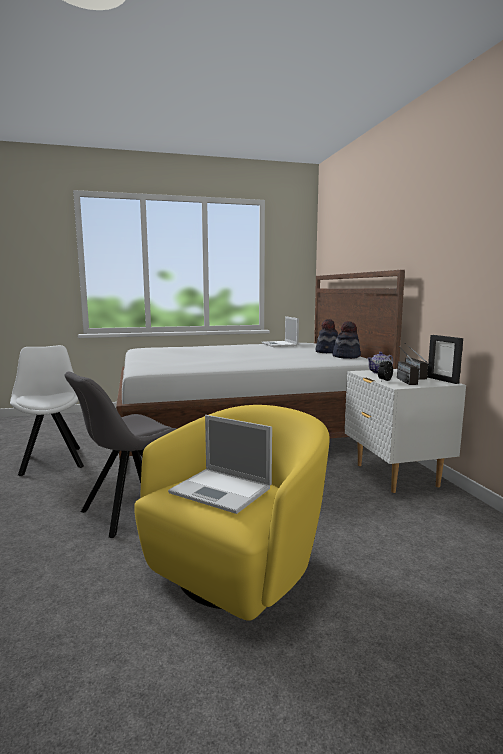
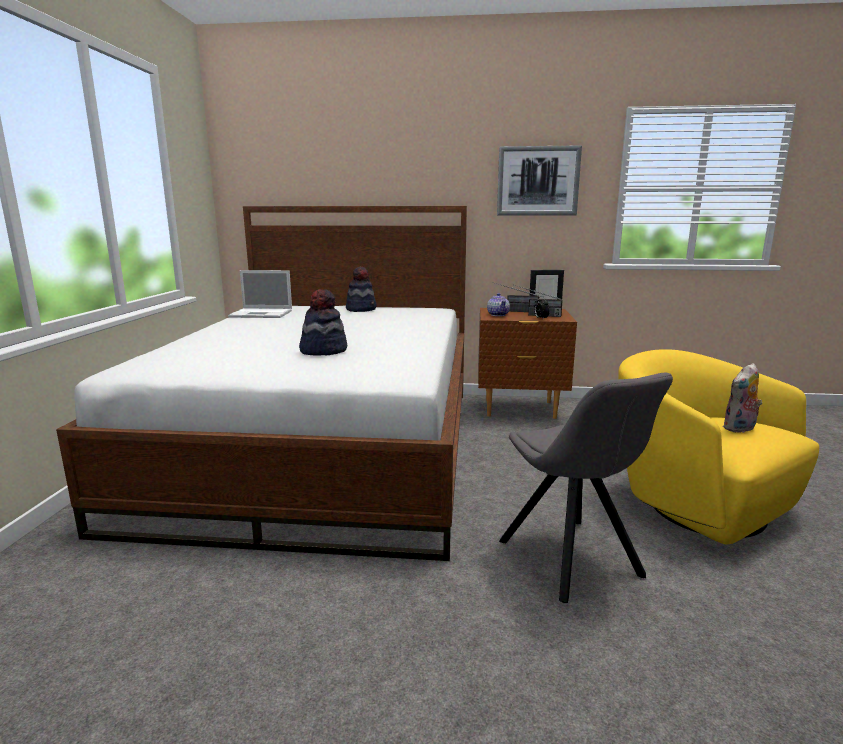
camera: 70 degrees left, 5 degrees up
(52, 461) = (298, 648): white chair -> none
(222, 490) = (740, 429): laptop -> plush toy
(346, 356) = (406, 309): hat -> hat (323, 350)
(395, 475) = (520, 409): white nightstand -> brown nightstand
(459, 240) = (538, 181): none -> picture

